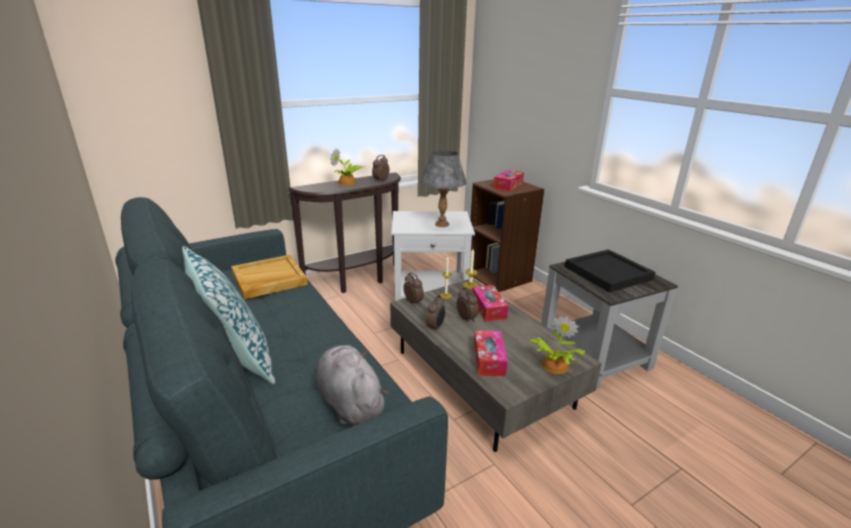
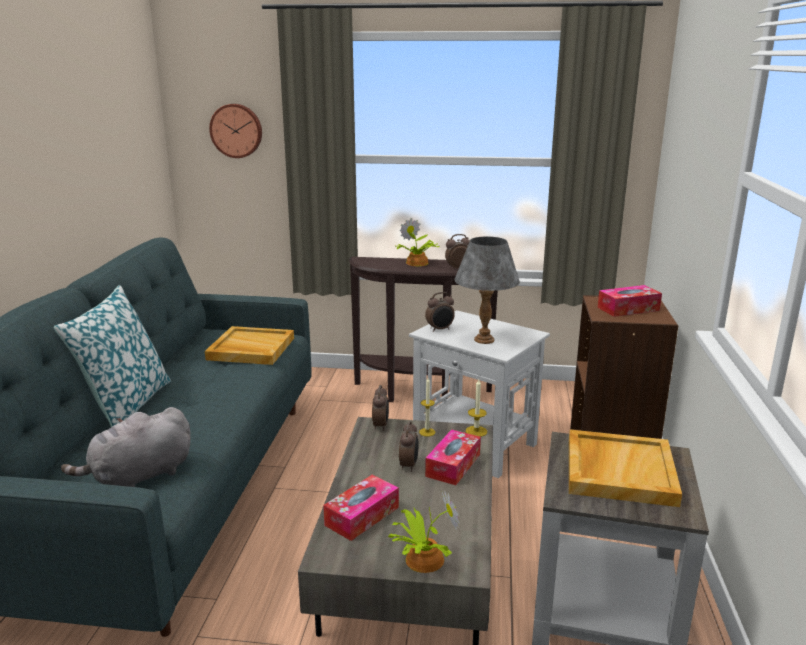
camera: 40 degrees right, 5 degrees down
(152, 84) = (236, 130): none -> wall clock
(349, 402) = (139, 477): grey plush toy -> grey plush toy turned 135 degrees counterclockwise
(435, 327) = (361, 460): alarm clock -> alarm clock (440, 329)
(607, 273) = (618, 470): black tray -> beige tray

